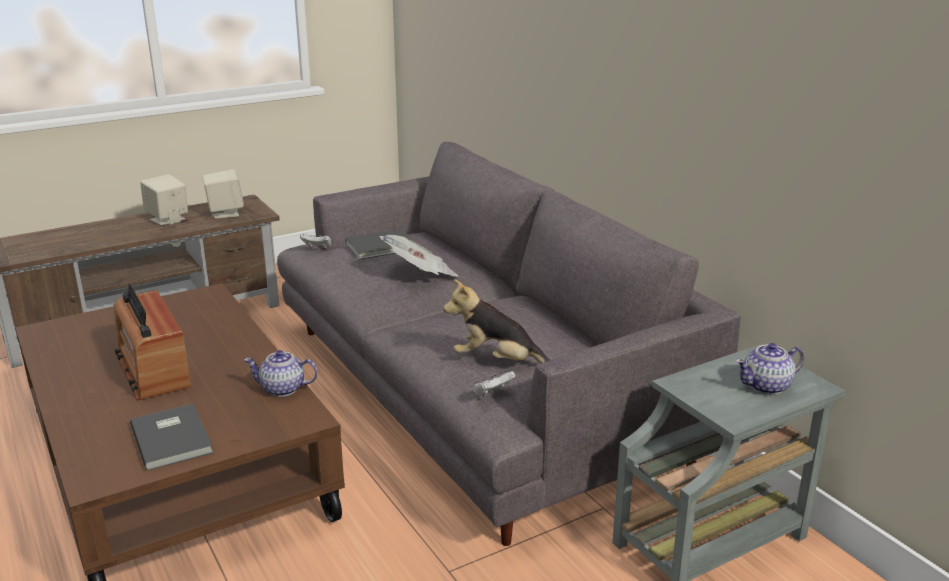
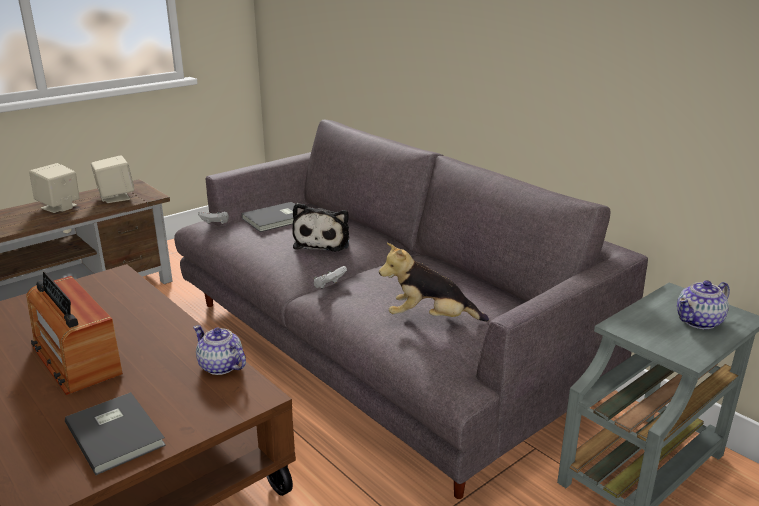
camera: 10 degrees left, 0 degrees up
(283, 389) = (221, 366): teapot -> teapot turned 45 degrees clockwise
(420, 274) = (323, 242): newspaper -> plush toy
(492, 394) = (439, 352): white game controller -> white game controller (329, 286)

